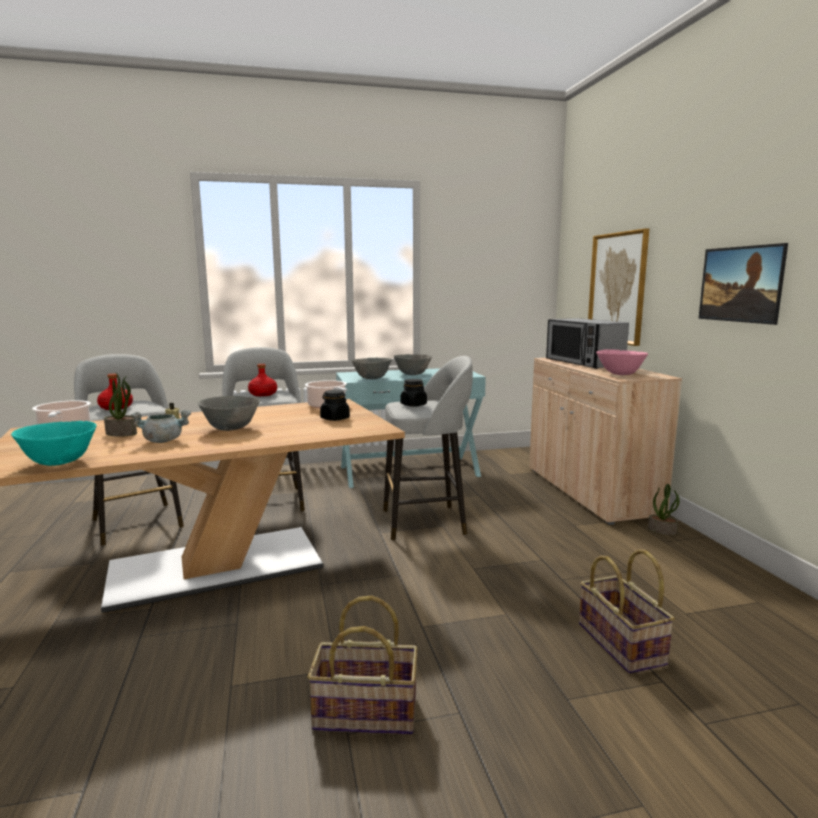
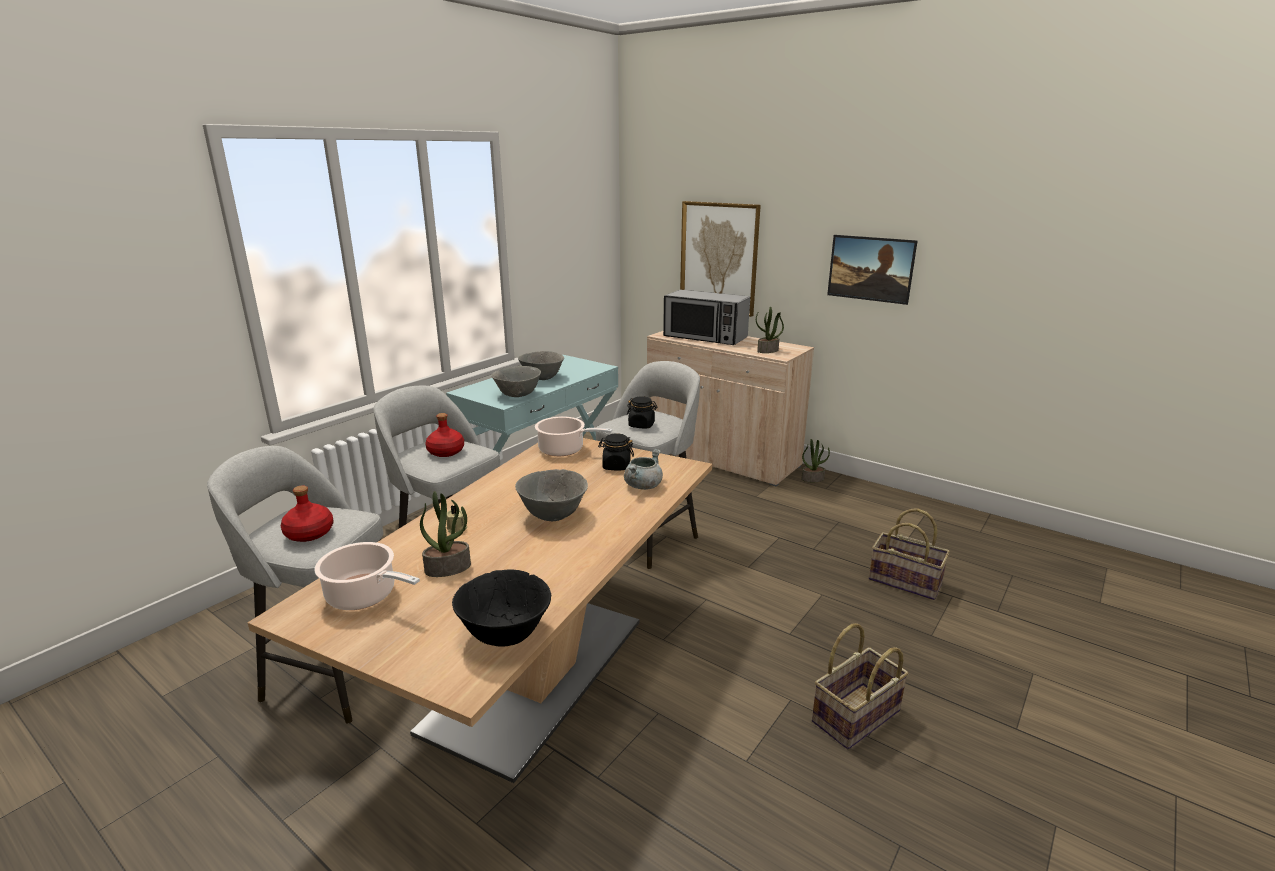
camera: 40 degrees left, 10 degrees up
(59, 462) = (505, 634): turquoise bowl -> black bowl
(164, 441) = (532, 558): grey cooking pot -> grey cooking pot (643, 485)
(620, 374) = (768, 351): pink bowl -> potted plant

